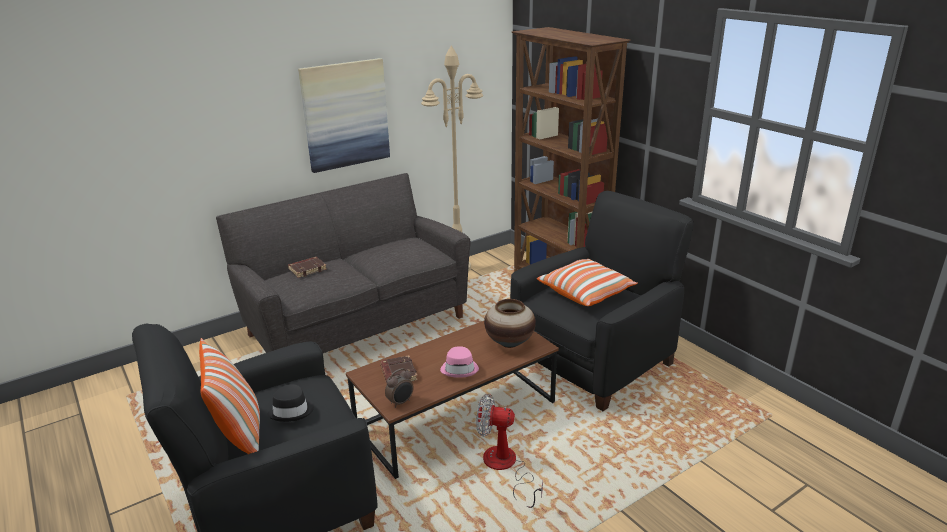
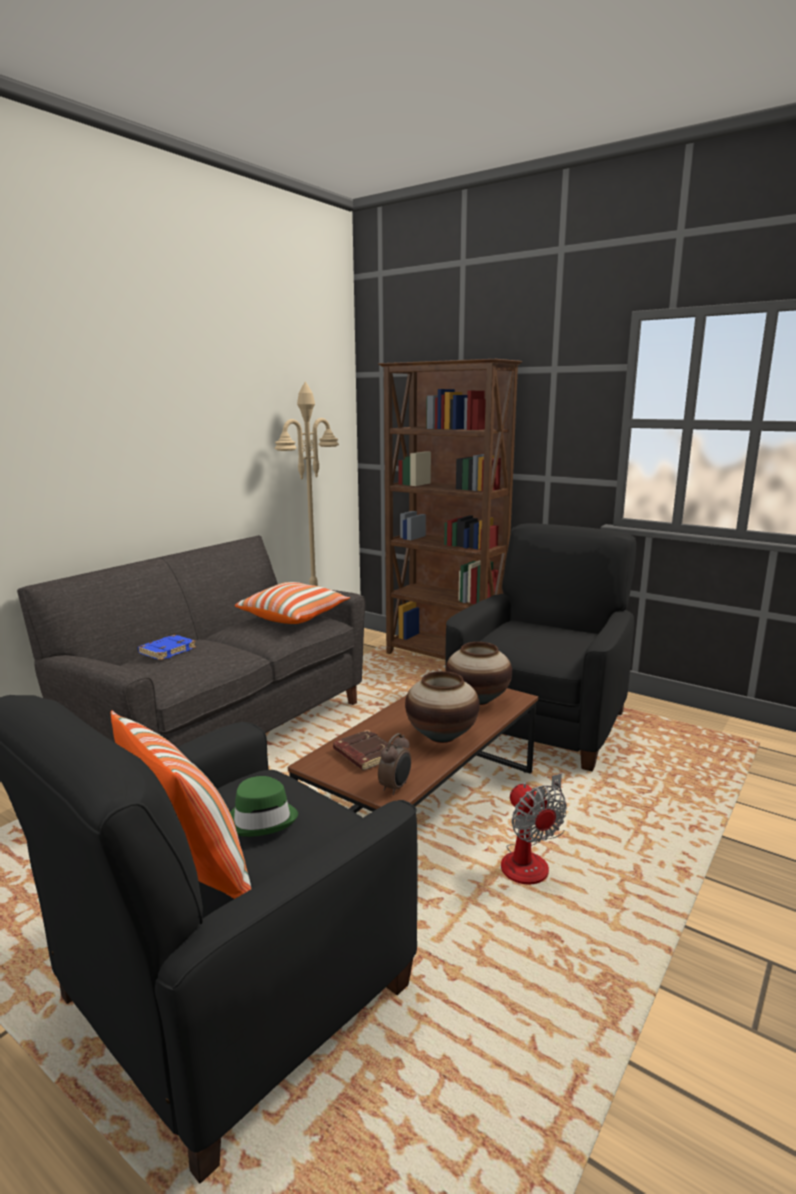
camera: 20 degrees left, 10 degrees down
(292, 410) = (261, 819): black hat -> green hat
(307, 269) = (167, 651): brown book -> blue book
(345, 115) = (187, 457): picture -> none
(460, 369) = (441, 736): pink hat -> vase
(505, 467) = (530, 859): fan -> fan turned 105 degrees counterclockwise
(586, 293) = (533, 635): pillow -> pillow (294, 616)

